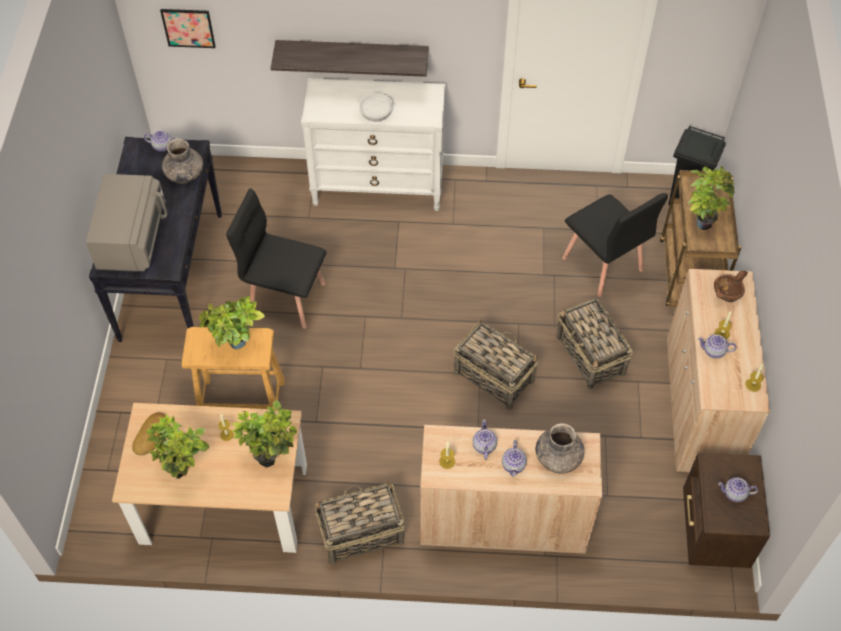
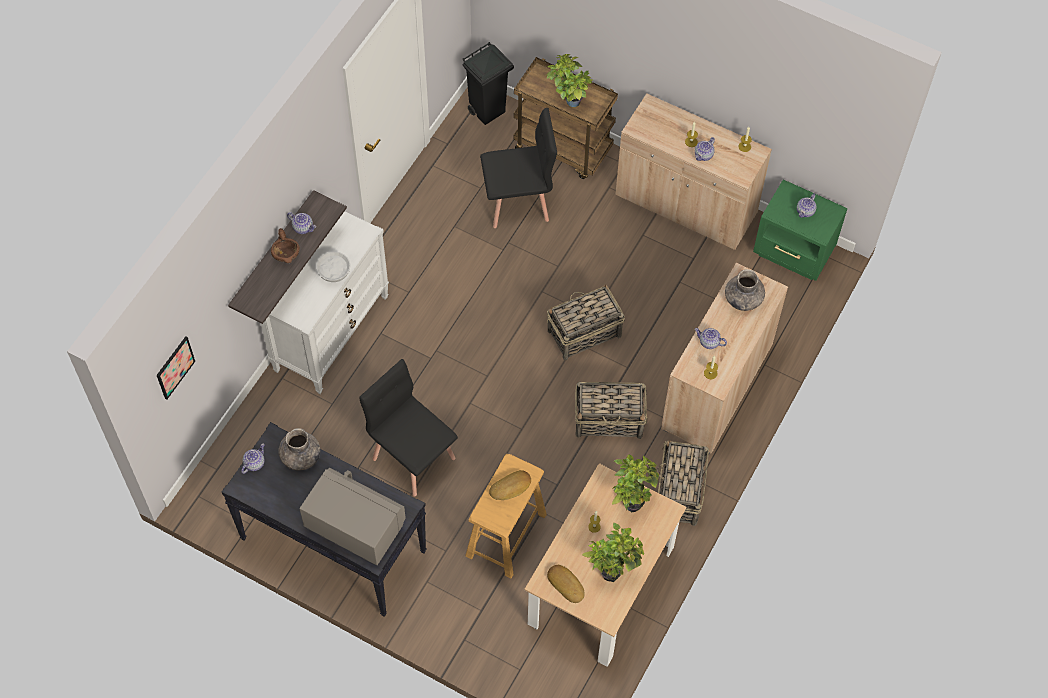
camera: 65 degrees left, 5 degrees up
(236, 347) = (511, 487): potted plant -> bread
(286, 297) = (413, 457): black chair -> black chair turned 90 degrees clockwise
(514, 465) = (735, 330): teapot -> teapot (303, 227)
(590, 356) = (602, 255): basket -> basket (609, 420)
(713, 532) = (794, 253): brown nightstand -> green nightstand
(727, 293) = (657, 119): brown bowl -> brown bowl (286, 254)

